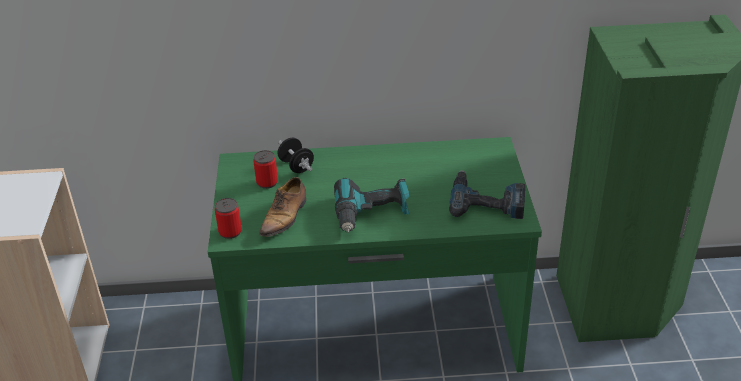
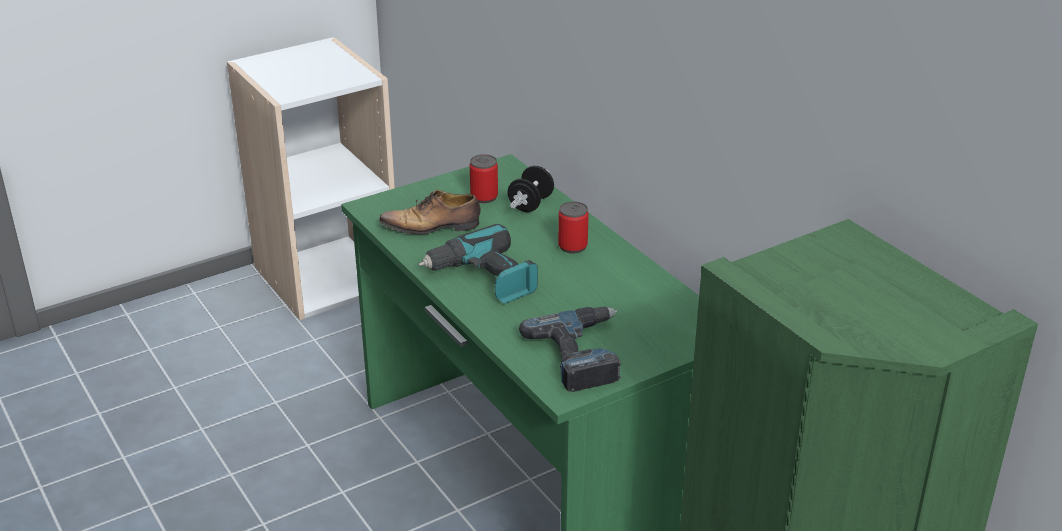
camera: 60 degrees right, 5 degrees down
(230, 232) = (381, 204): can -> can (572, 246)

